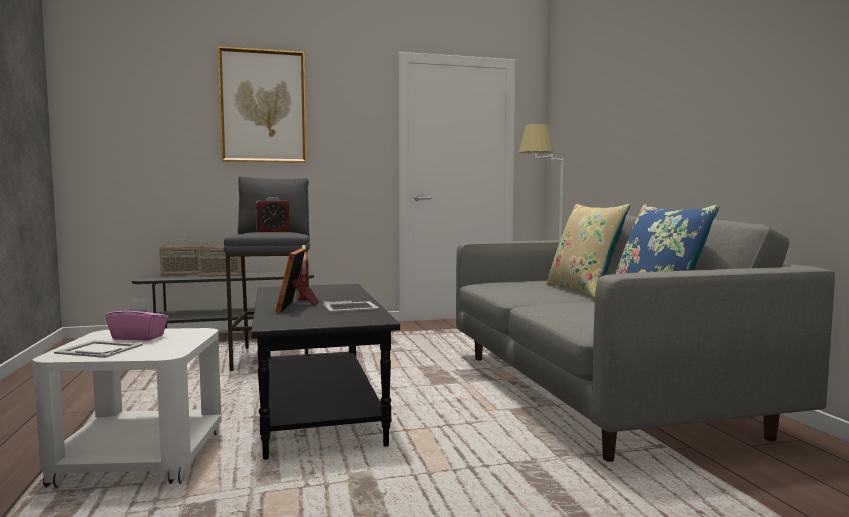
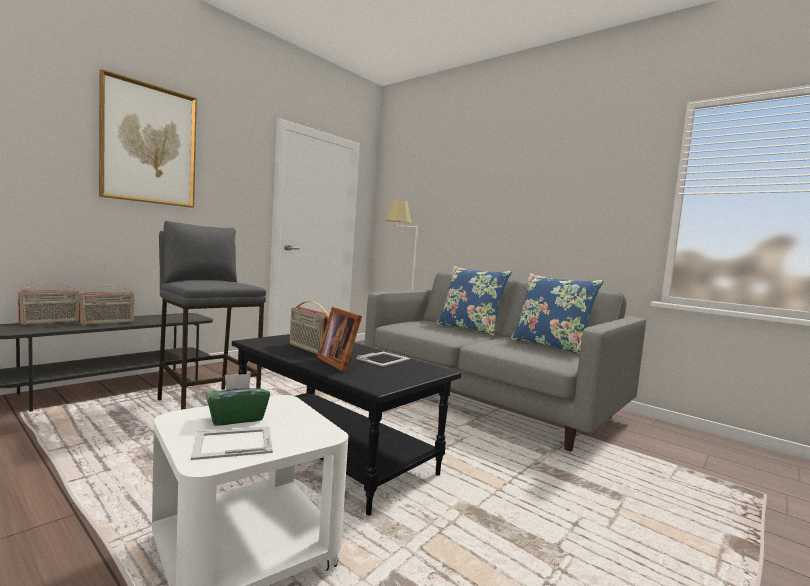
camera: 35 degrees left, 0 degrees up
(138, 337) = (236, 418): pink tissue box -> green tissue box
(273, 231) = (217, 281): alarm clock -> none
(583, 290) = (469, 329): beige pillow -> blue pillow

